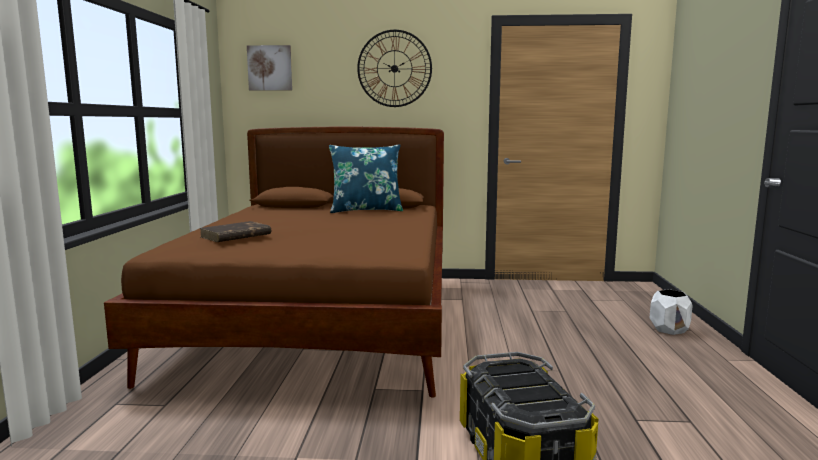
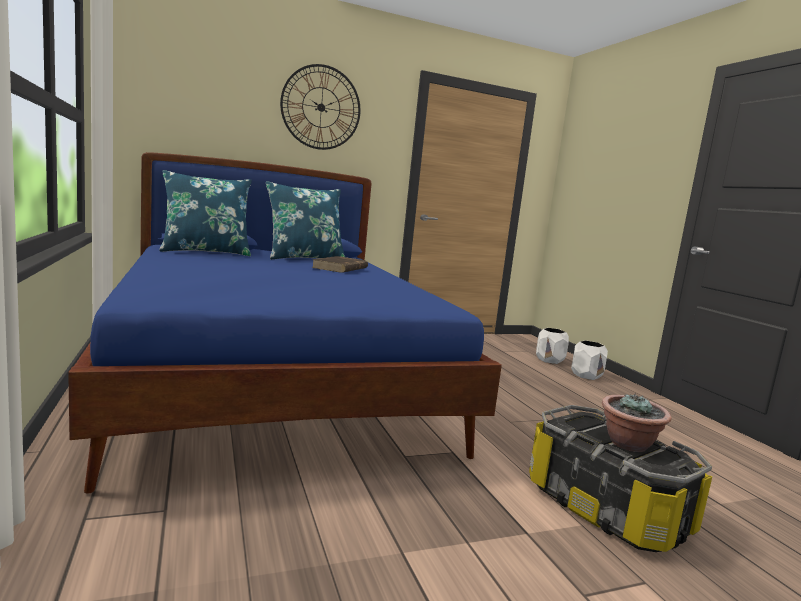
camera: 25 degrees left, 0 degrees up
(235, 236) = (217, 280): brown book -> brown book (340, 268)
(270, 68) = (172, 81): picture -> none
(285, 209) = (206, 252): none -> blue pillow
(323, 322) = (274, 383): brown bed -> blue bed
(527, 391) = (629, 444): none -> potted plant
(641, 311) = (550, 360): none -> white planter

